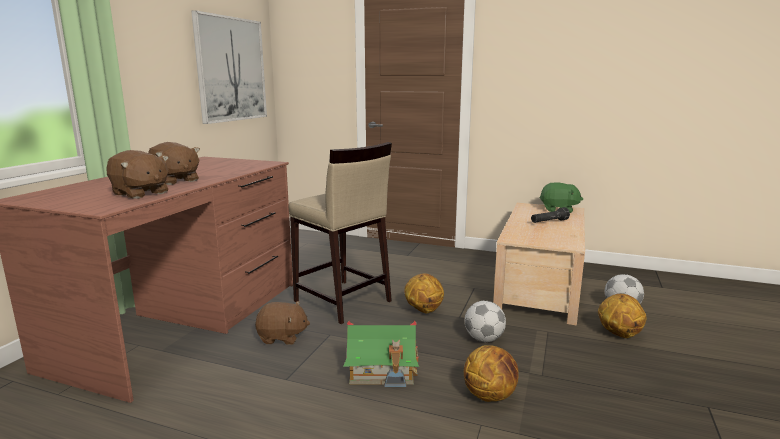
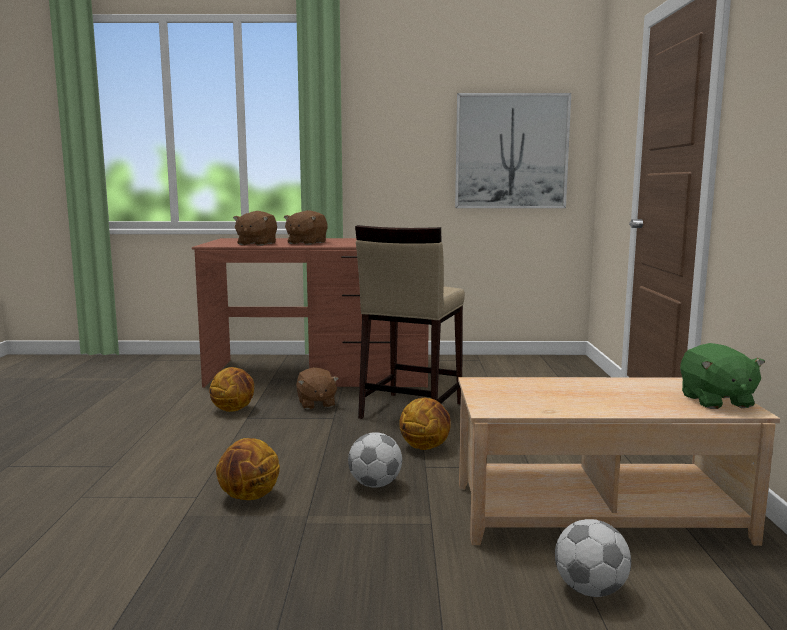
camera: 70 degrees right, 5 degrees down
(382, 372) = (274, 447): toy house -> none
(549, 222) = (611, 397): black flashlight -> none
(618, 334) = (471, 582): basketball -> basketball (234, 409)

